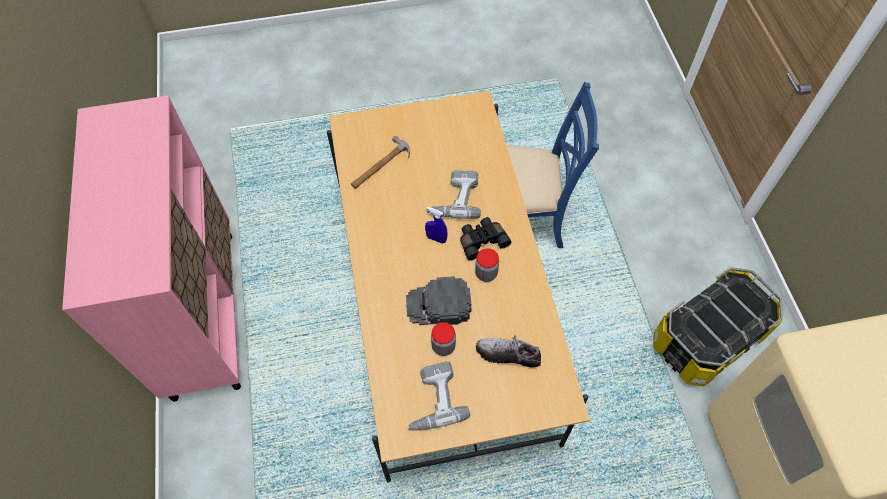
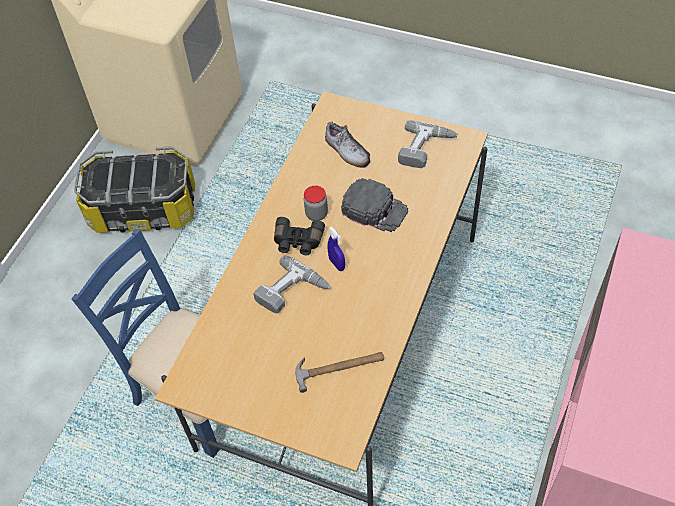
camera: 145 degrees left, 5 degrees down
(443, 346) = (392, 179): jar -> none

